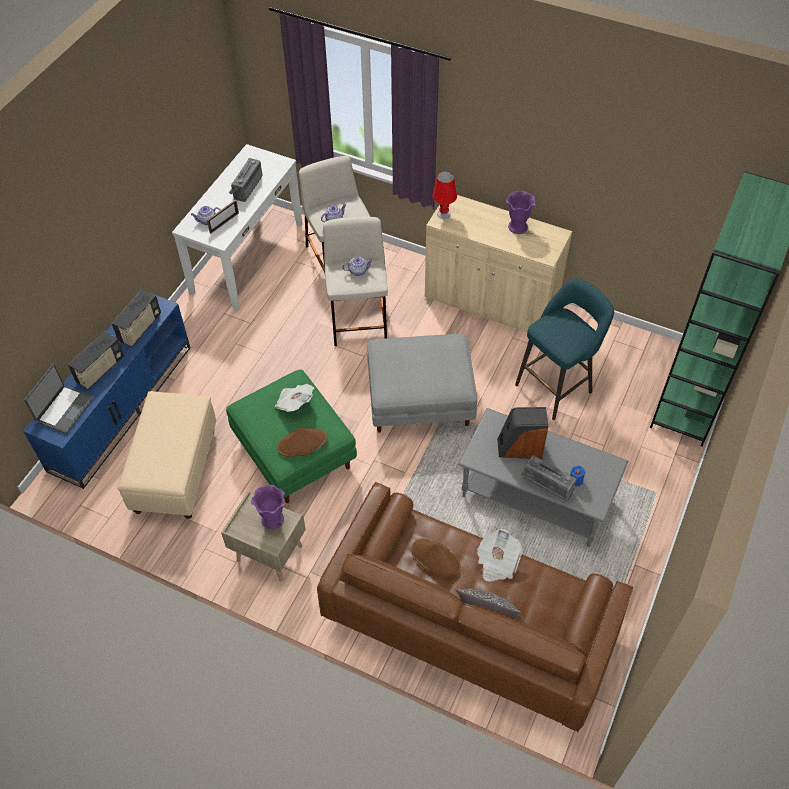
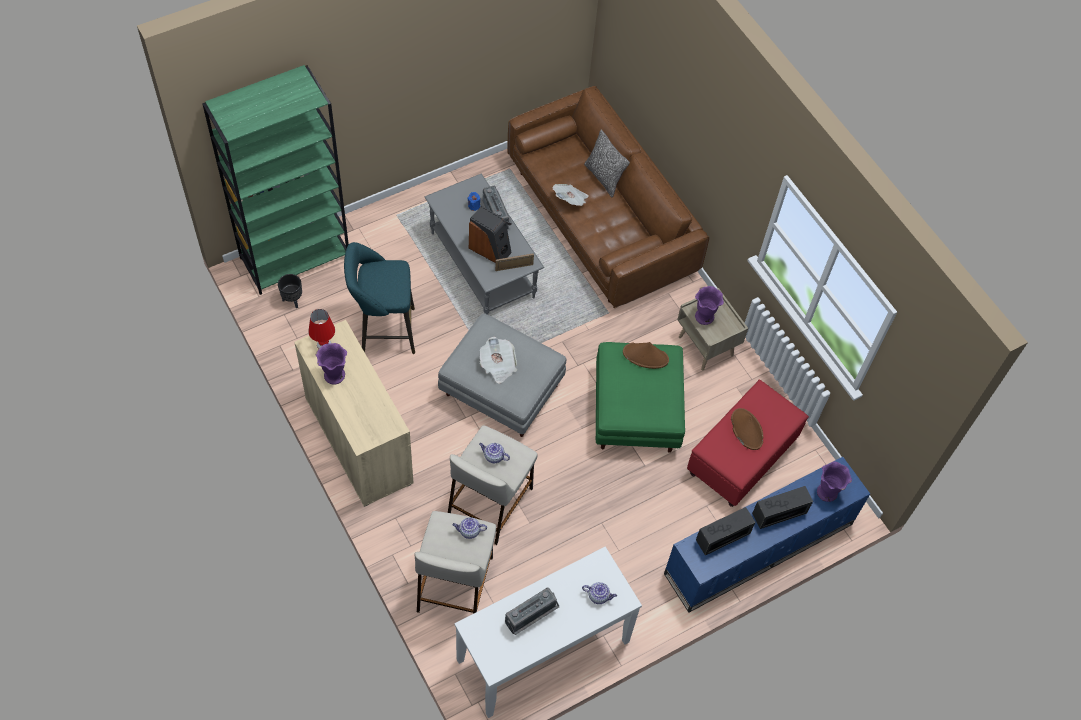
camera: 150 degrees left, 5 degrees up
(64, 409) = (827, 492): laptop -> purple vase
(176, 469) = (741, 457): beige ottoman -> red ottoman
(224, 223) = (584, 581): picture frame -> picture frame (514, 267)
(295, 403) = (628, 392): newspaper -> newspaper (498, 365)
(436, 558) = (609, 226): brown hat -> brown hat (746, 429)
(444, 214) = (383, 432): red table lamp -> red table lamp (324, 344)
(650, 364) = (292, 300): none -> black planter

